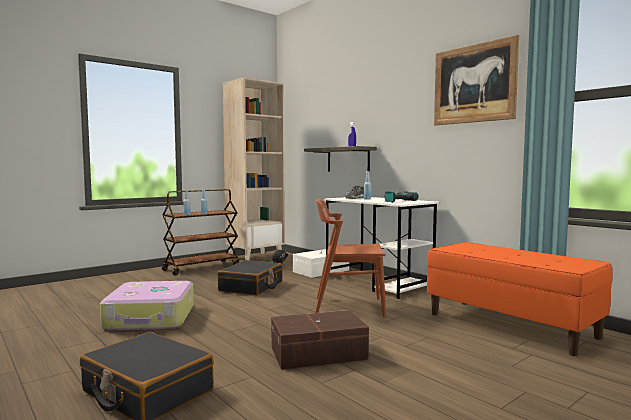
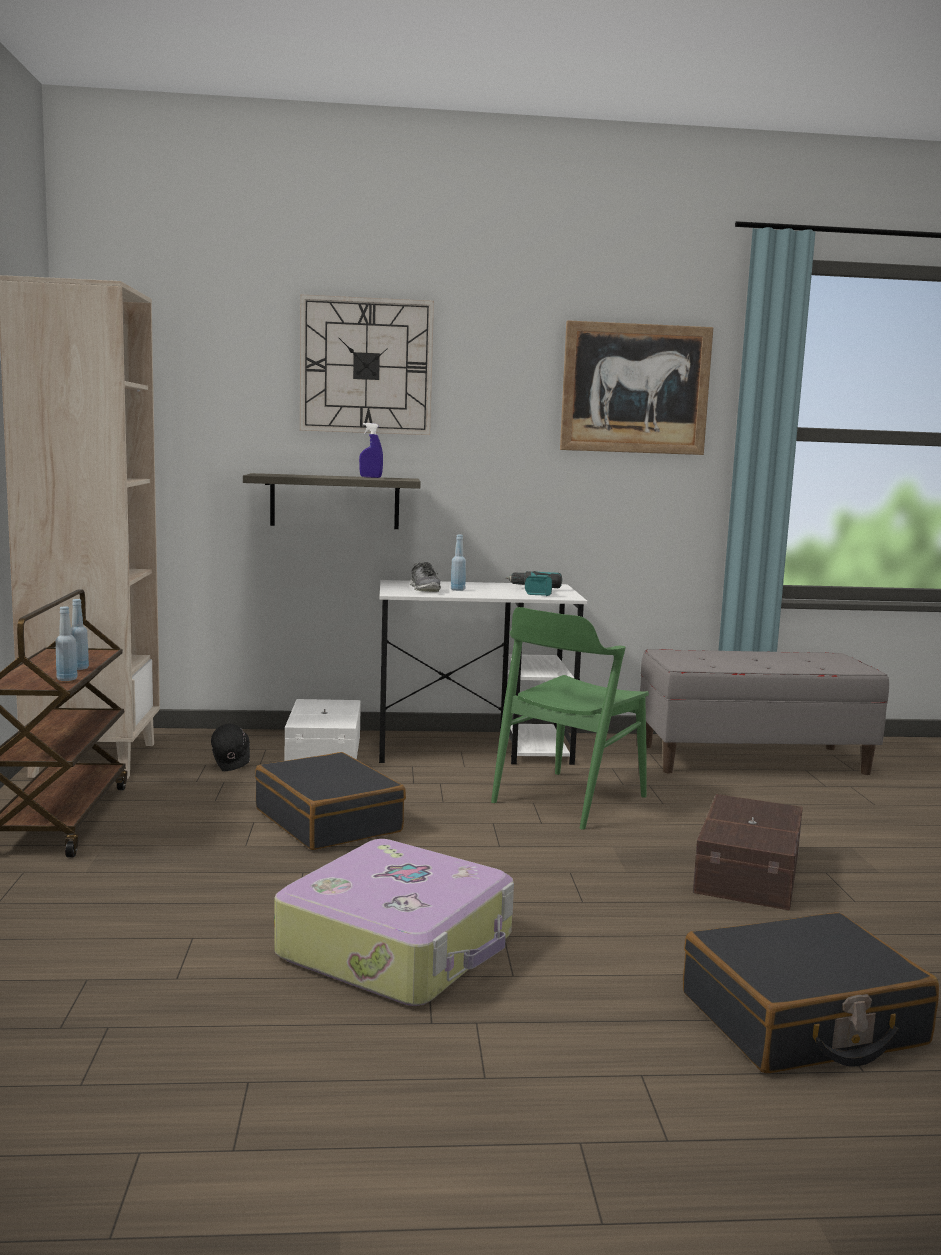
camera: 55 degrees left, 5 degrees up
(348, 307) = (568, 799): brown chair -> green chair
(358, 96) = (366, 366): none -> wall clock
(510, 325) = (753, 759): orange bench -> grey bench

